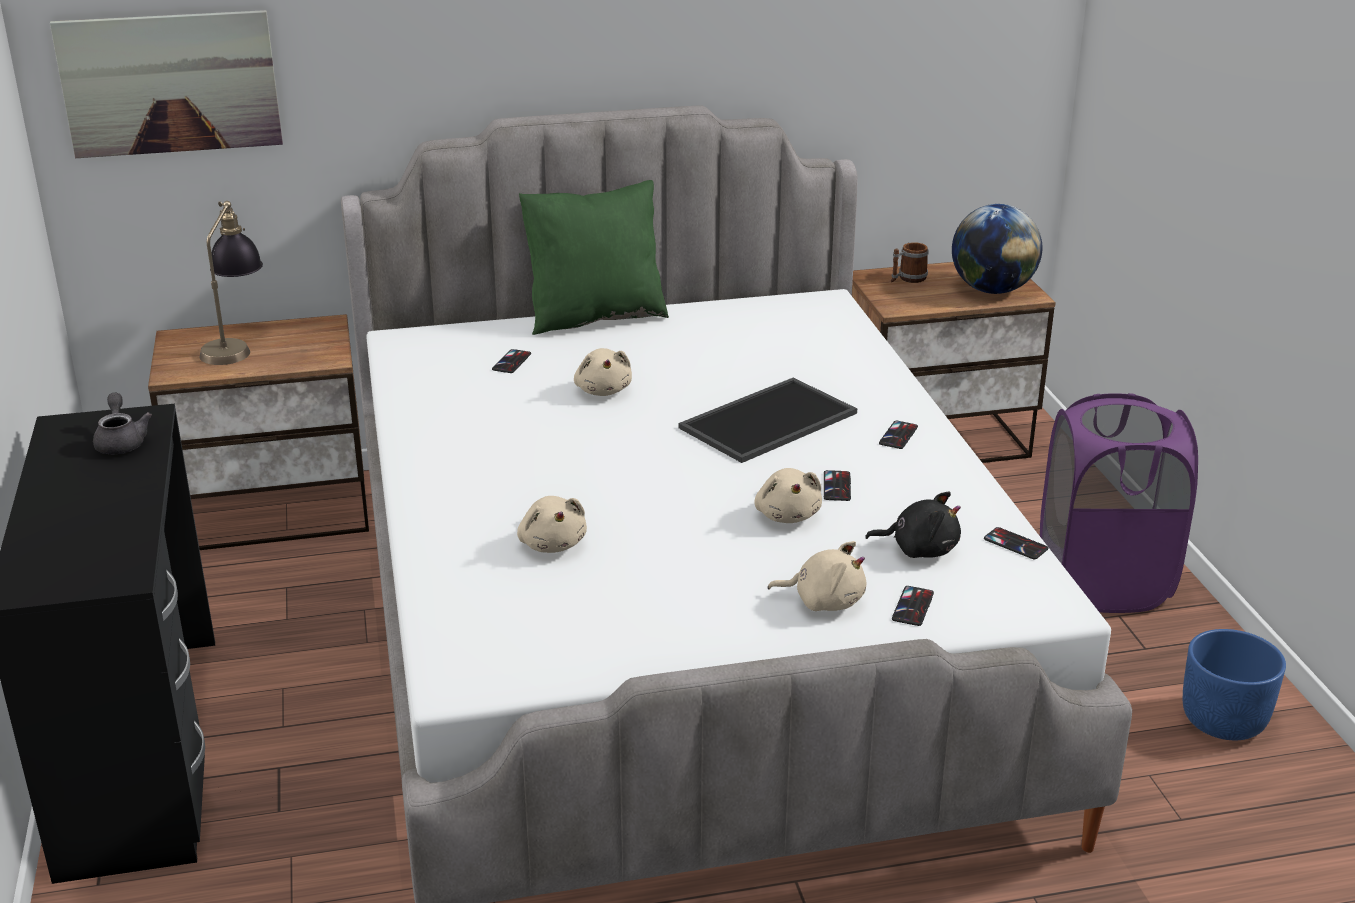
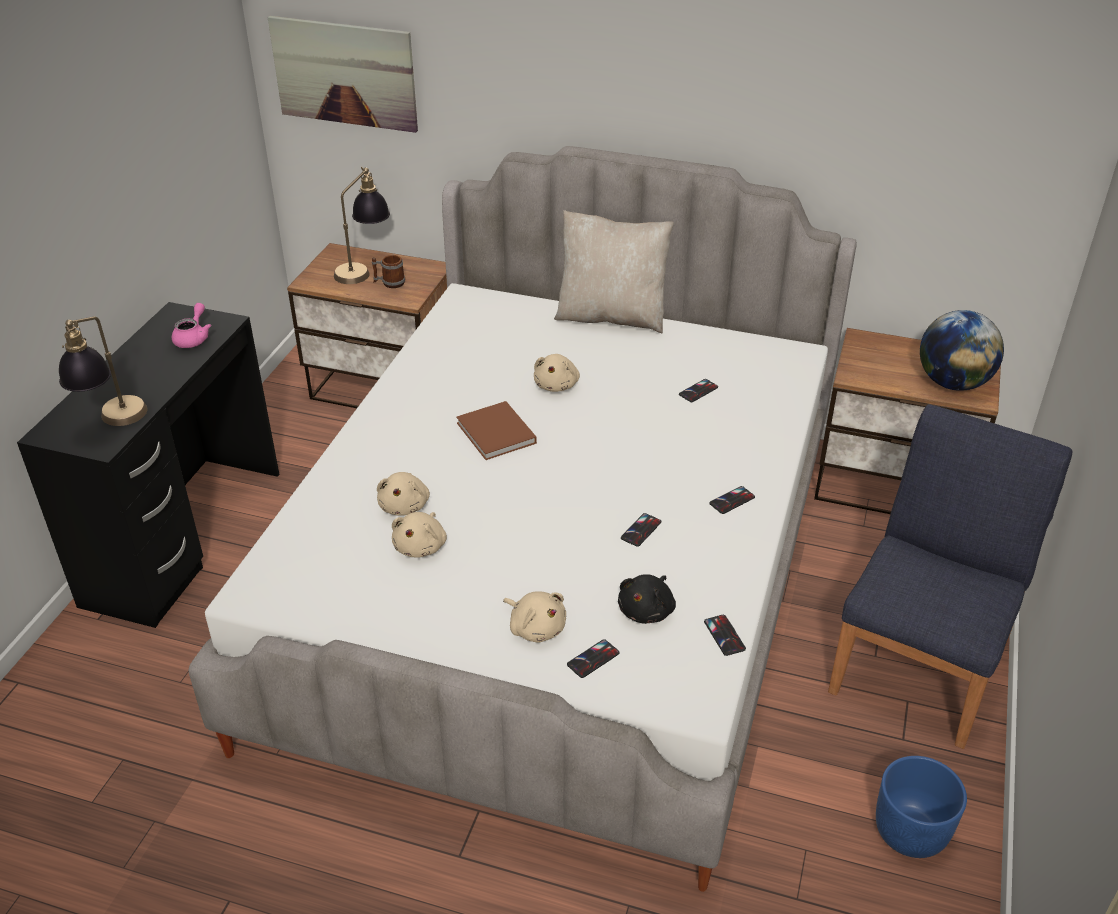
camera: 30 degrees right, 10 degrees up
(111, 553) = (113, 424): none -> table lamp
(121, 442) = (193, 338): grey teapot -> pink teapot
(511, 362) = (518, 339): phone -> phone (698, 391)
(586, 450) = (497, 434): none -> brown book
(595, 316) = (611, 316): green pillow -> beige pillow
(769, 422) = (646, 454): tray -> none
(787, 515) = (581, 542): beige plush toy -> beige plush toy (421, 546)
(908, 279) = (890, 350): mug -> mug (389, 283)
(919, 549) = (647, 610): black plush toy -> black plush toy turned 75 degrees clockwise
(1103, 583) = (920, 666): purple laundry basket -> blue chair

